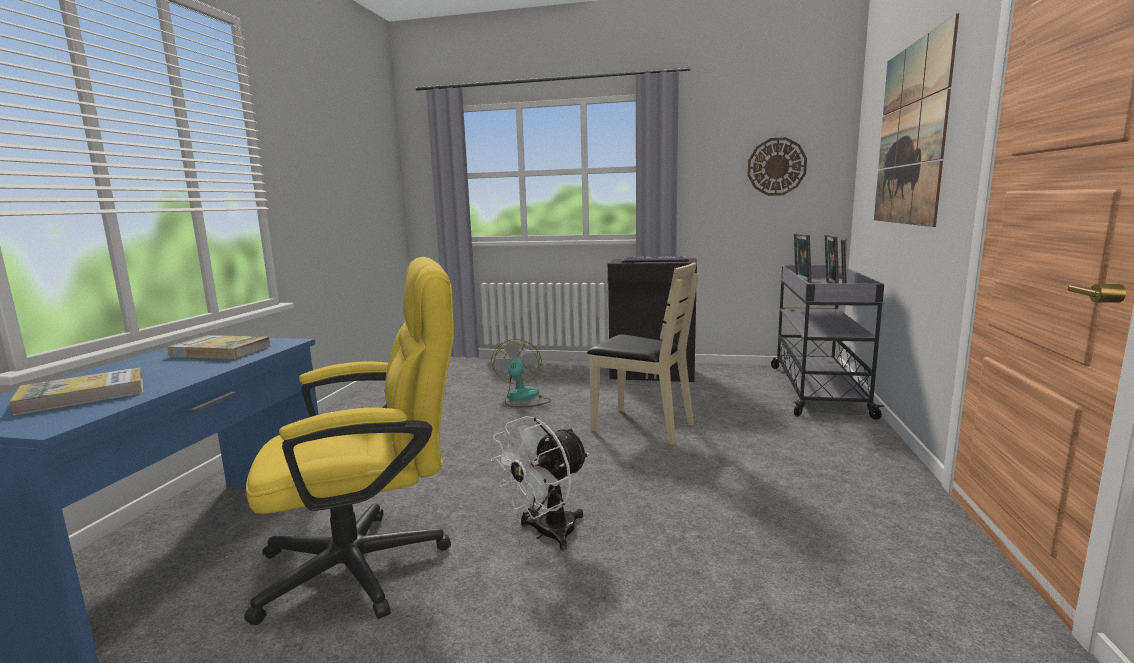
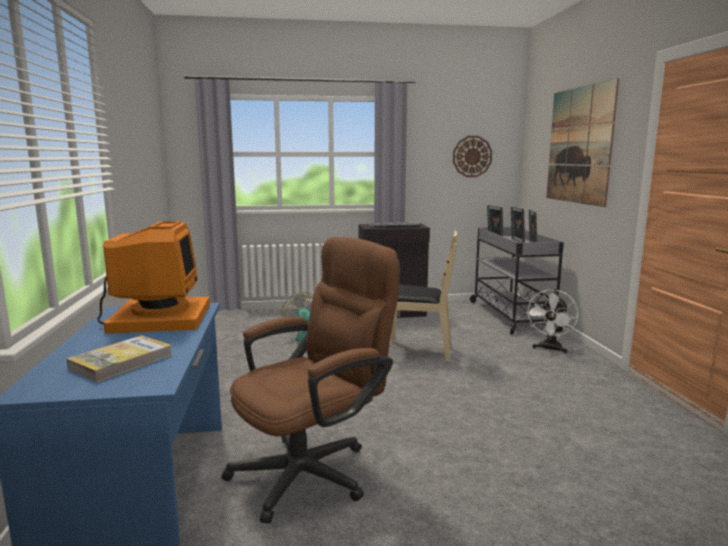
camera: 20 degrees left, 0 degrees up
(221, 351) = (159, 318): book -> monitor
(372, 564) = (313, 470): yellow office chair -> brown office chair
(546, 534) = (418, 430): white fan -> white fan (549, 349)

